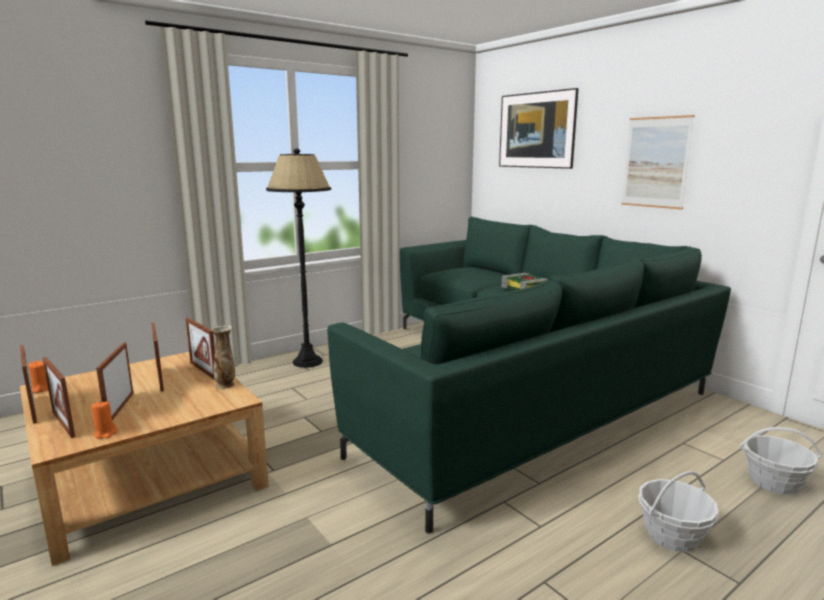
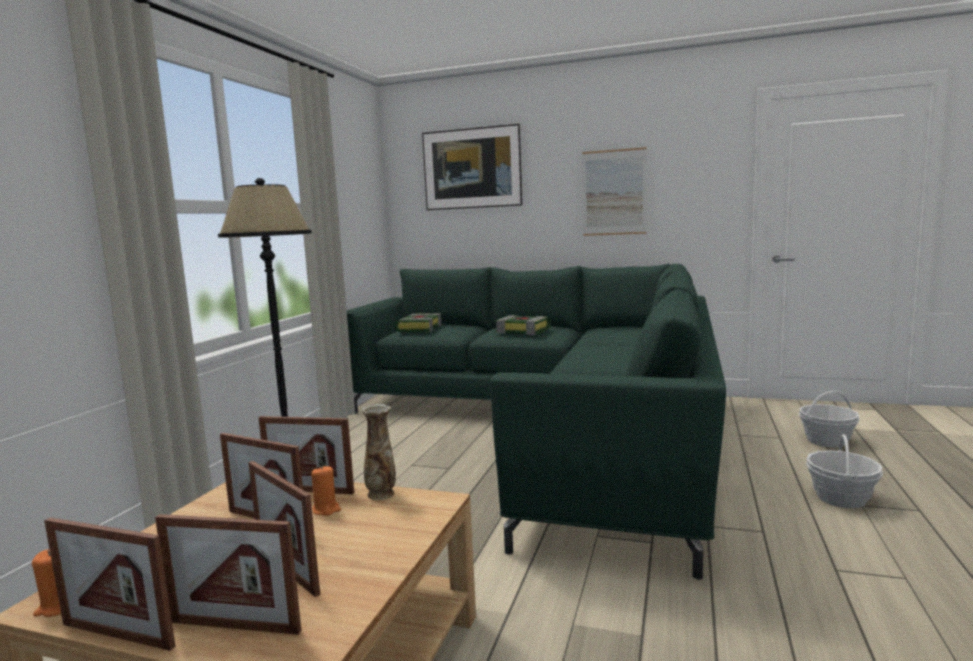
camera: 35 degrees left, 5 degrees down
(105, 434) = (343, 605): orange candle -> orange candle (326, 509)
(459, 271) = (419, 329): none -> book

